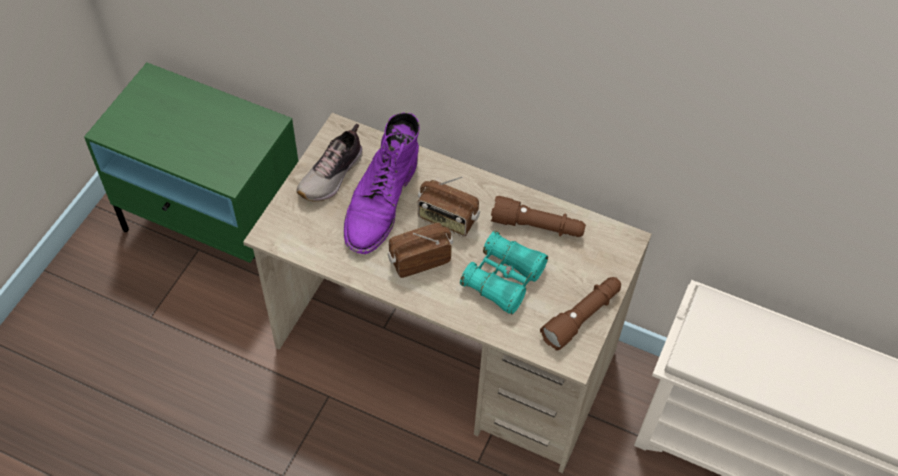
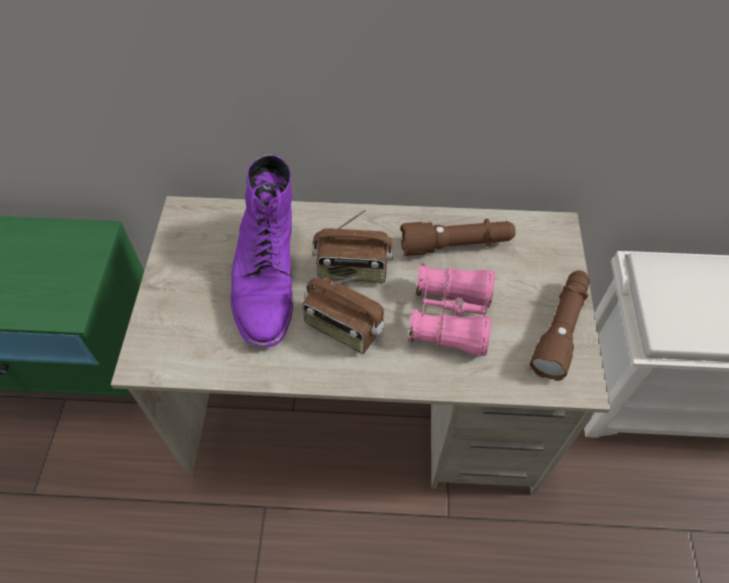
camera: 20 degrees left, 0 degrees up
(332, 175) = (195, 265): shoe -> none
(419, 260) = (343, 329): radio -> radio turned 105 degrees counterclockwise
(503, 279) = (450, 317): turquoise binoculars -> pink binoculars

